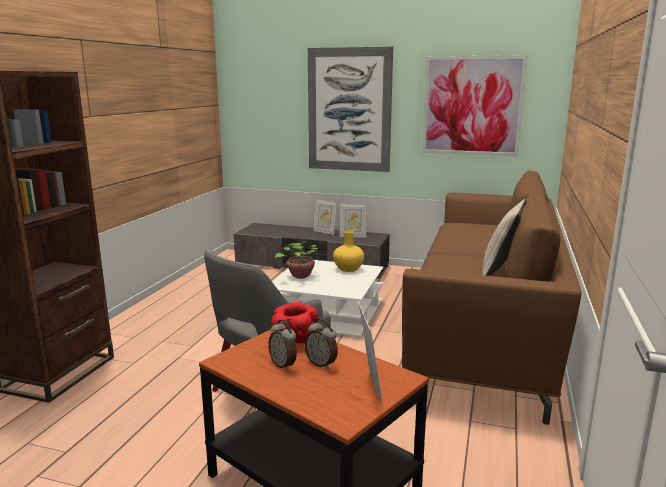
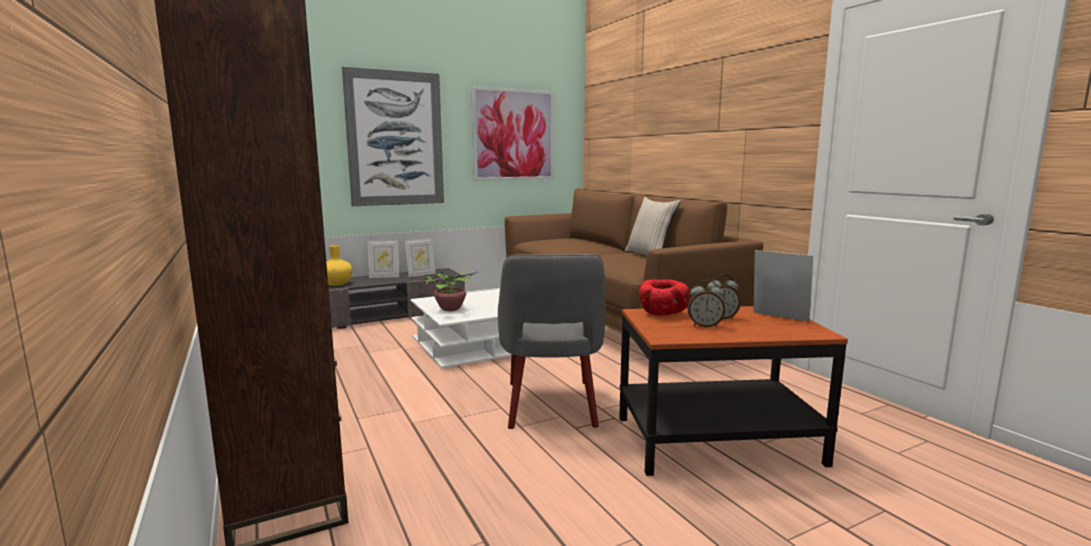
camera: 45 degrees left, 5 degrees down
(348, 269) = (477, 295): yellow vase -> yellow vase (337, 284)

